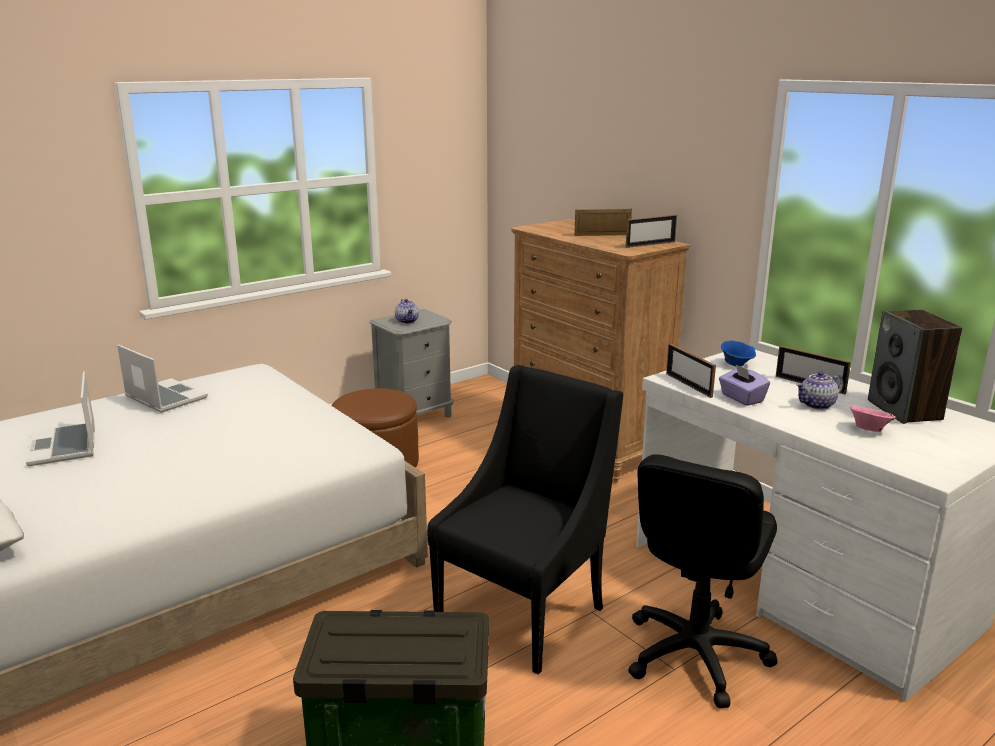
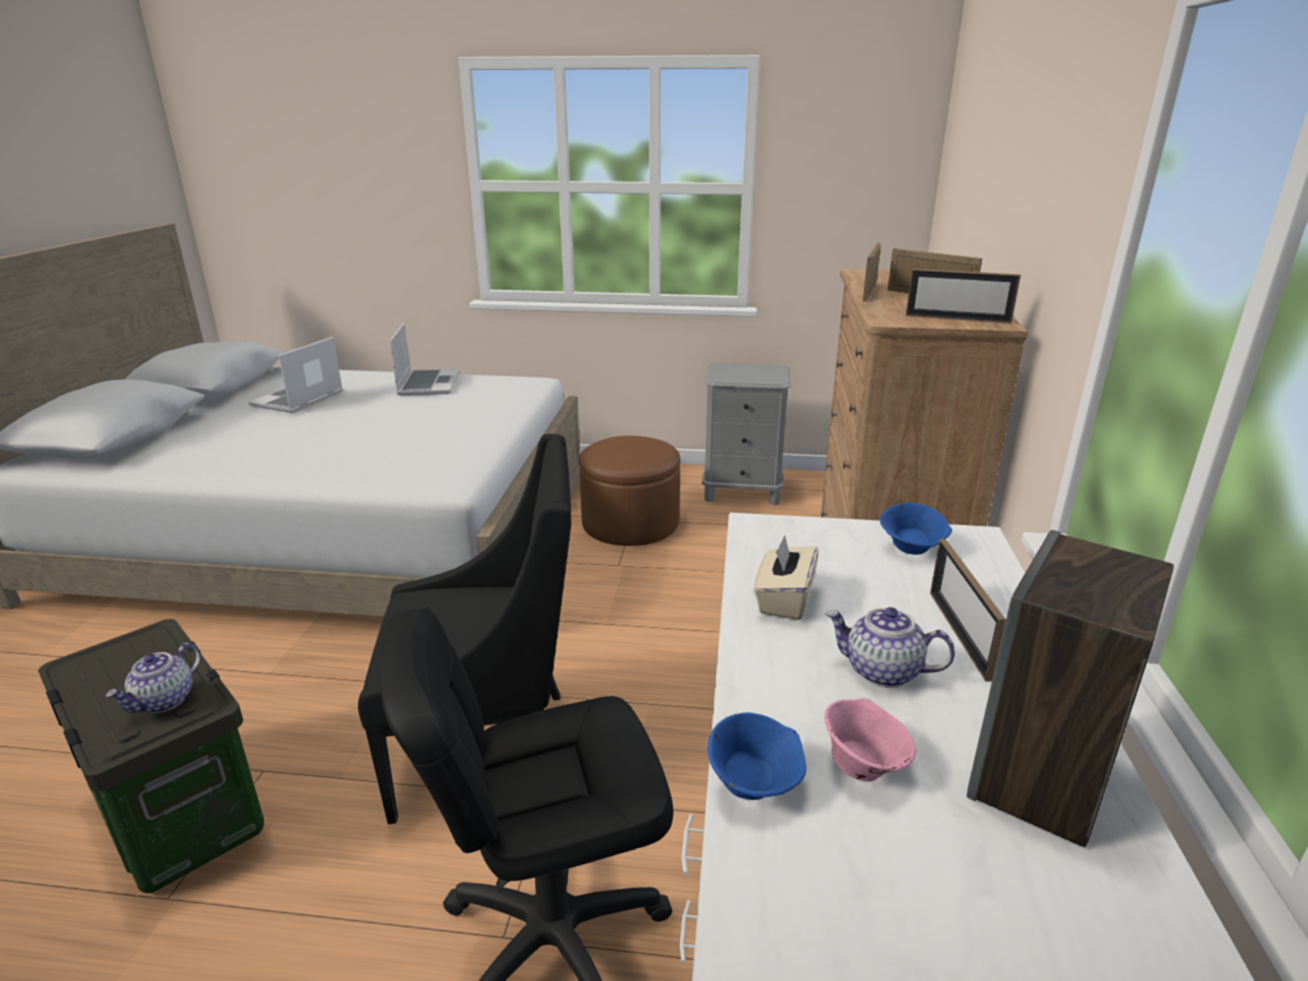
camera: 45 degrees right, 5 degrees up
(407, 321) = (740, 373): teapot -> teapot (164, 701)
(688, 385) = (760, 547): picture frame -> picture frame (869, 292)
(741, 398) = (784, 600): purple tissue box -> beige tissue box
(859, 449) = (754, 786): none -> blue bowl

